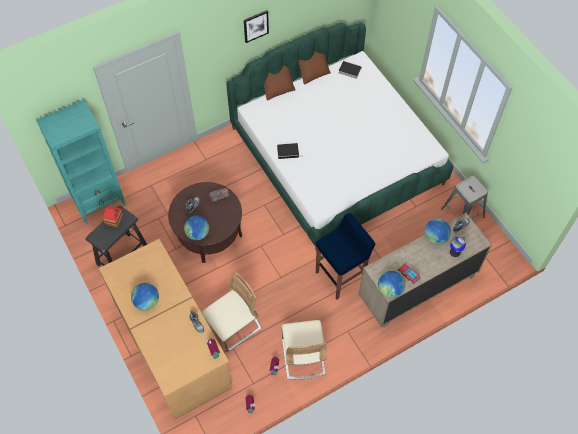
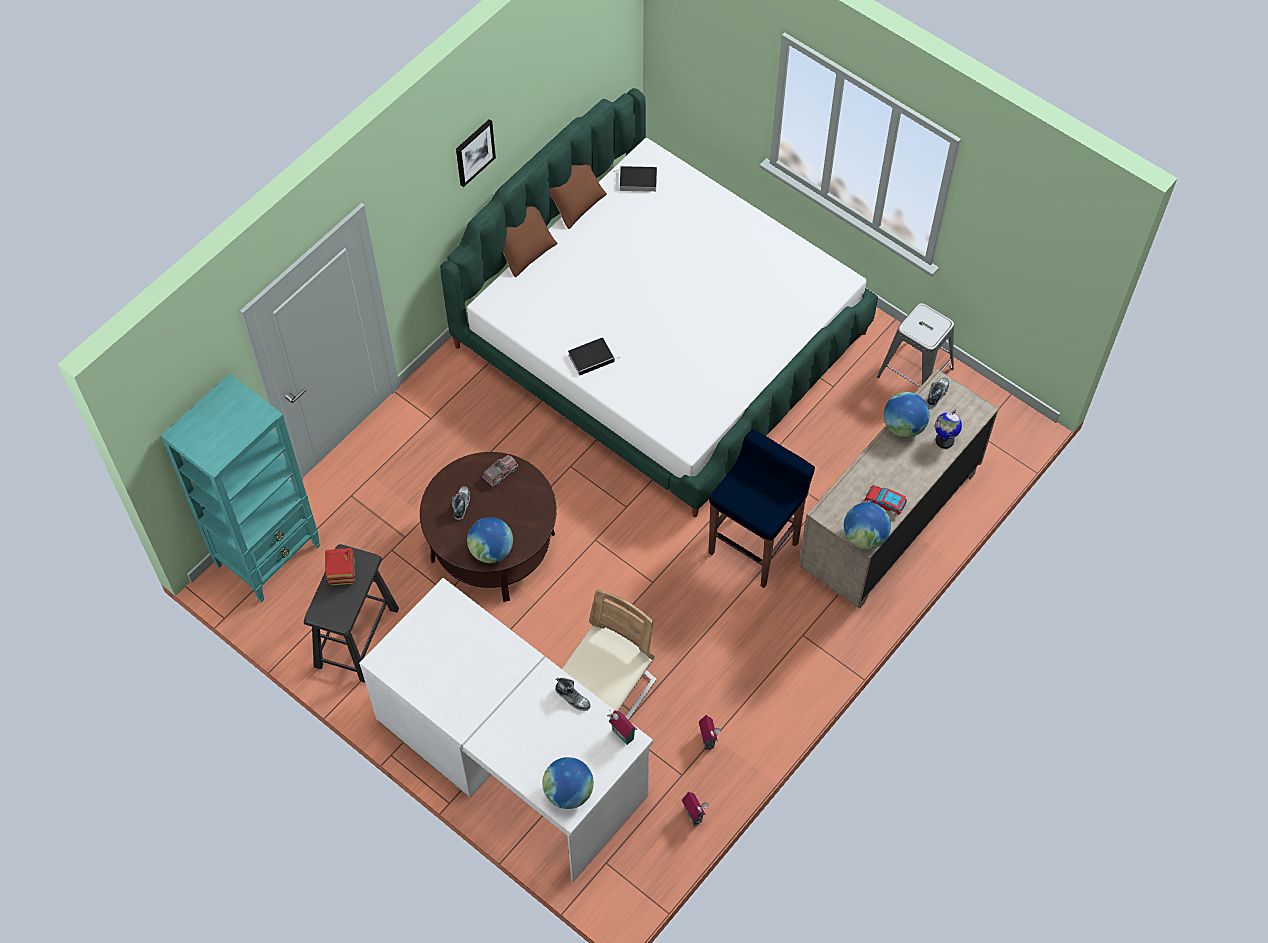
camera: 20 degrees left, 0 degrees up
(147, 302) = (471, 691): globe -> globe (569, 792)
(172, 343) = (513, 756): brown desk -> white desk
(303, 356) = (746, 701): beige chair -> none

